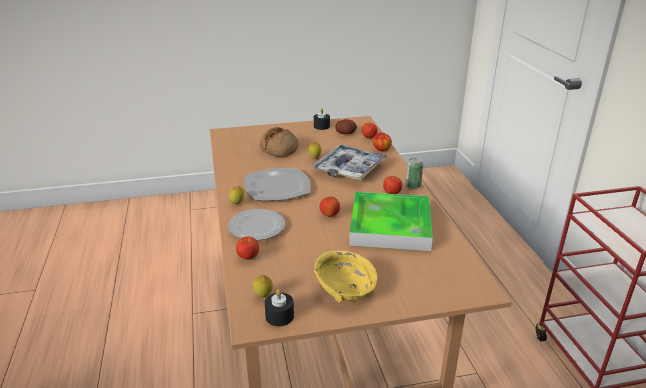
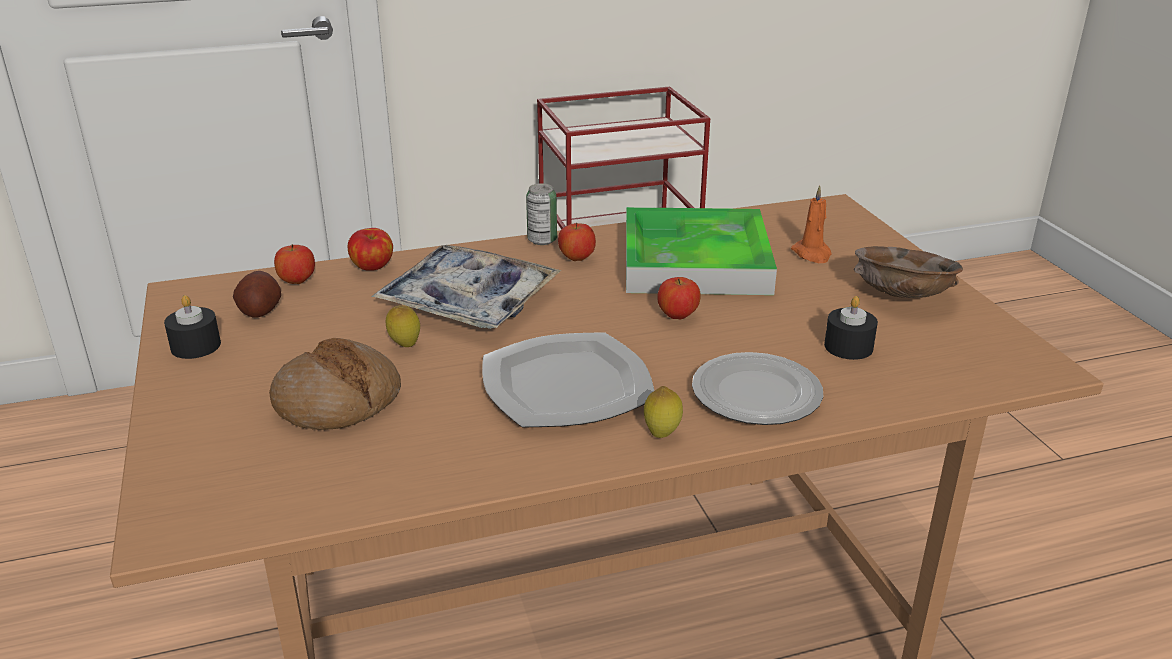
camera: 95 degrees left, 0 degrees up
(248, 257) = (868, 393): apple -> none
(263, 297) = (971, 364): lemon -> none
(279, 316) = (1006, 345): black candle -> black candle (848, 347)
(345, 290) = (903, 295): yellow bowl -> brown bowl
(401, 267) = (812, 254): none -> orange candle

